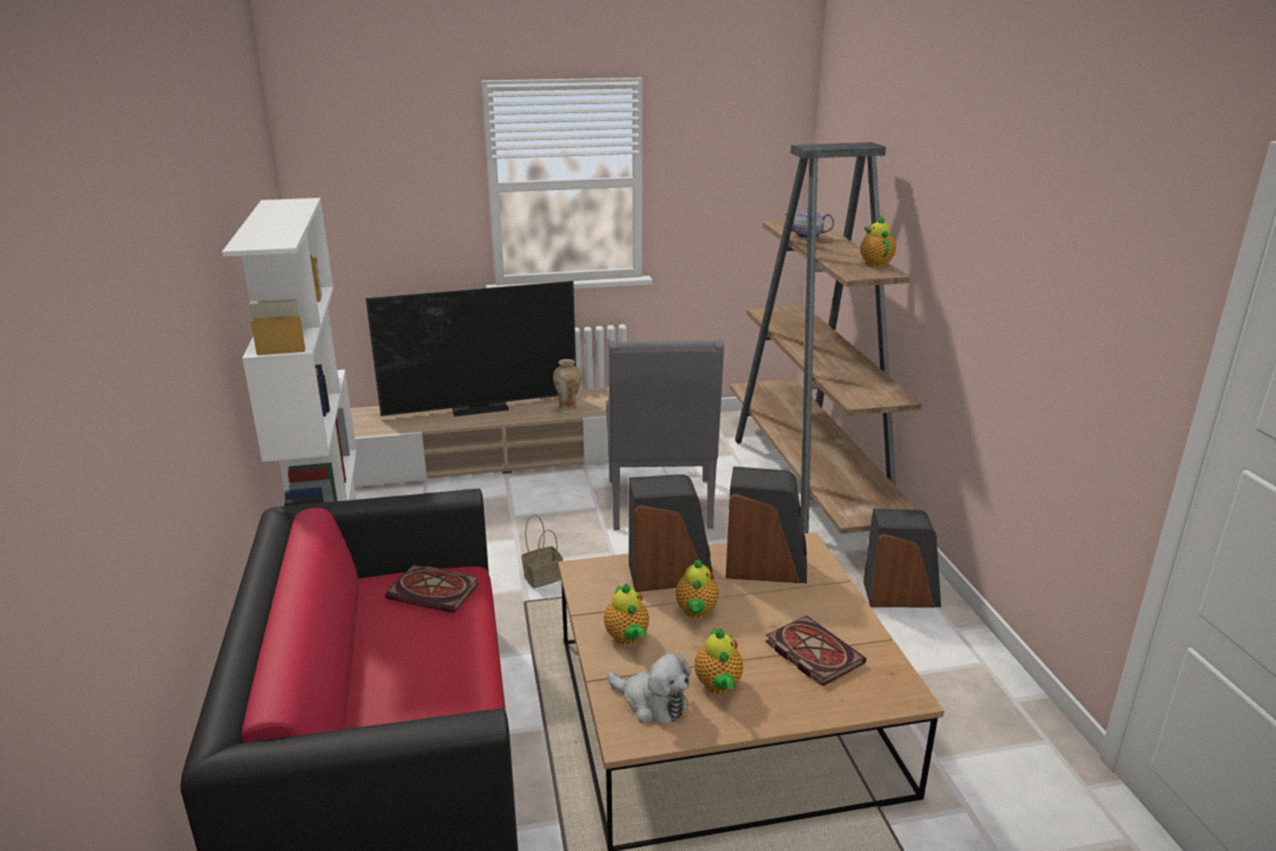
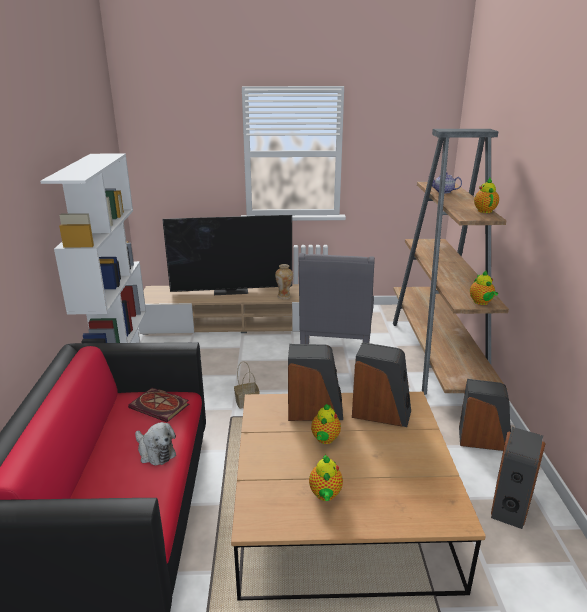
camera: 10 degrees right, 0 degrees up
(627, 638) = (273, 453): teapot -> teapot (481, 302)
(652, 703) = (276, 501): plush toy -> plush toy (155, 452)
(811, 652) = (397, 478): book -> none
(954, 675) = (511, 503): none -> speaker

